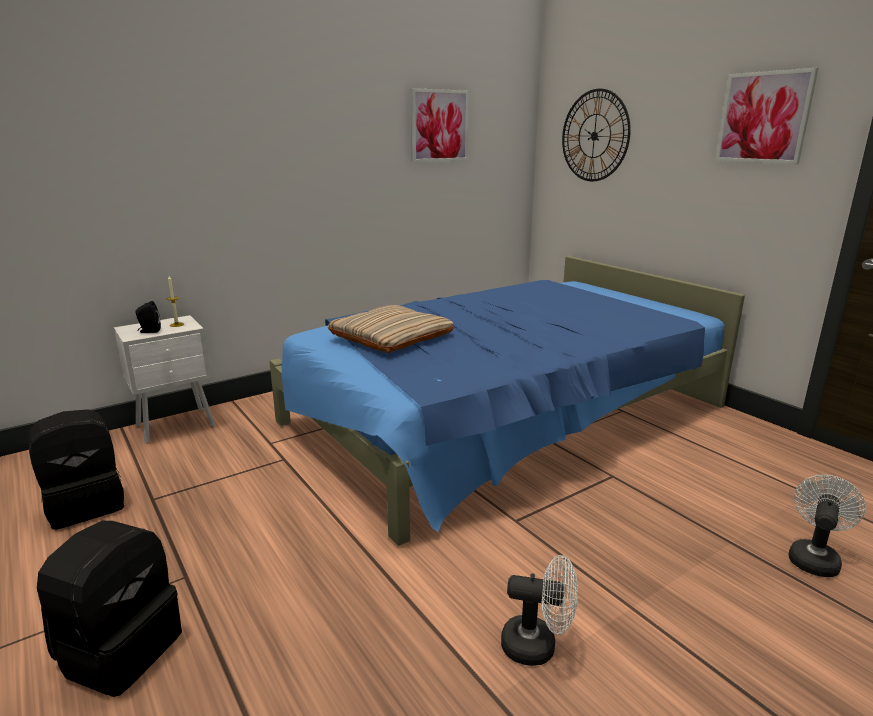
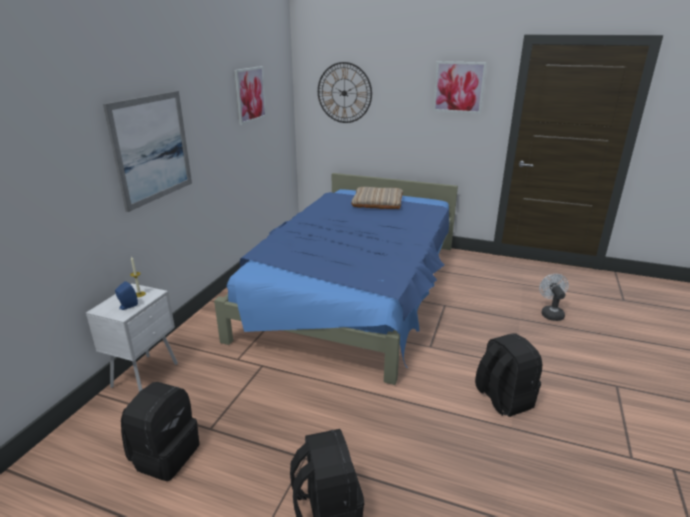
camera: 35 degrees left, 5 degrees up
(149, 331) = (127, 306): black speaker -> blue speaker
(246, 162) = (152, 148): none -> picture
(391, 336) = (309, 259): beige pillow -> beige pillow (377, 202)
(537, 646) = (503, 399): white fan -> black backpack

